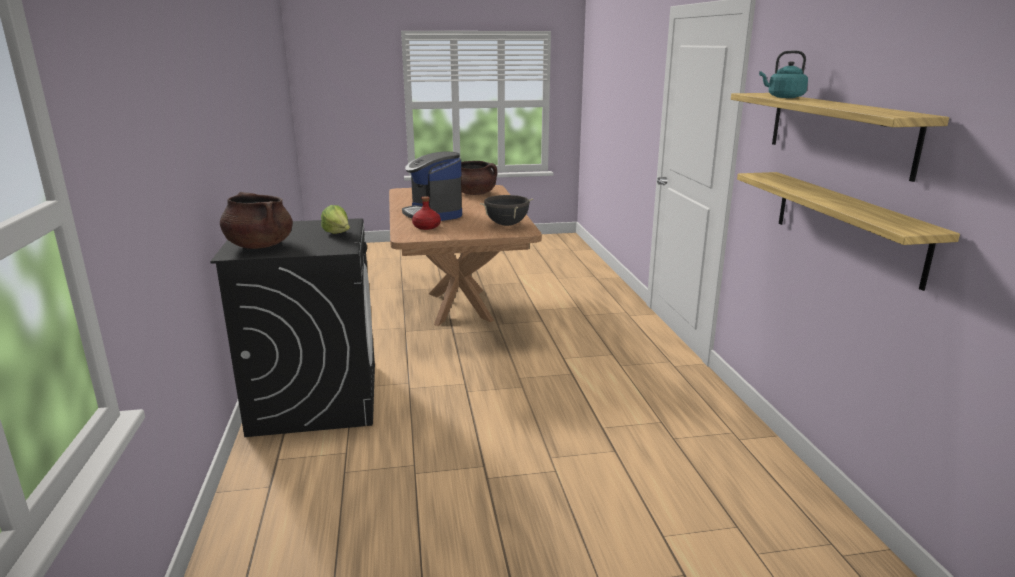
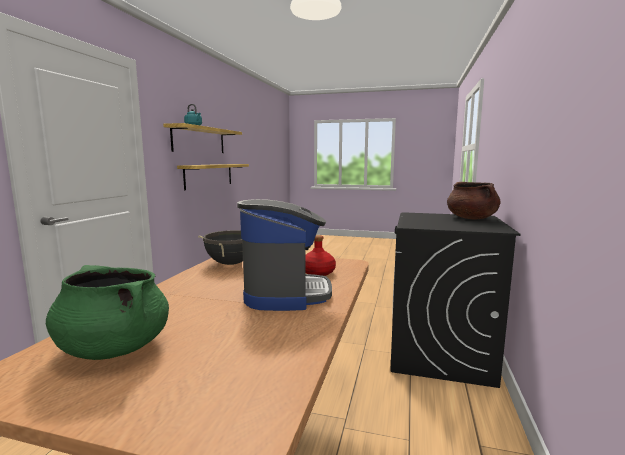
camera: 155 degrees left, 10 degrees down
(338, 234) = (416, 219): lettuce -> none
(474, 194) = (114, 348): brown cooking pot -> green cooking pot

